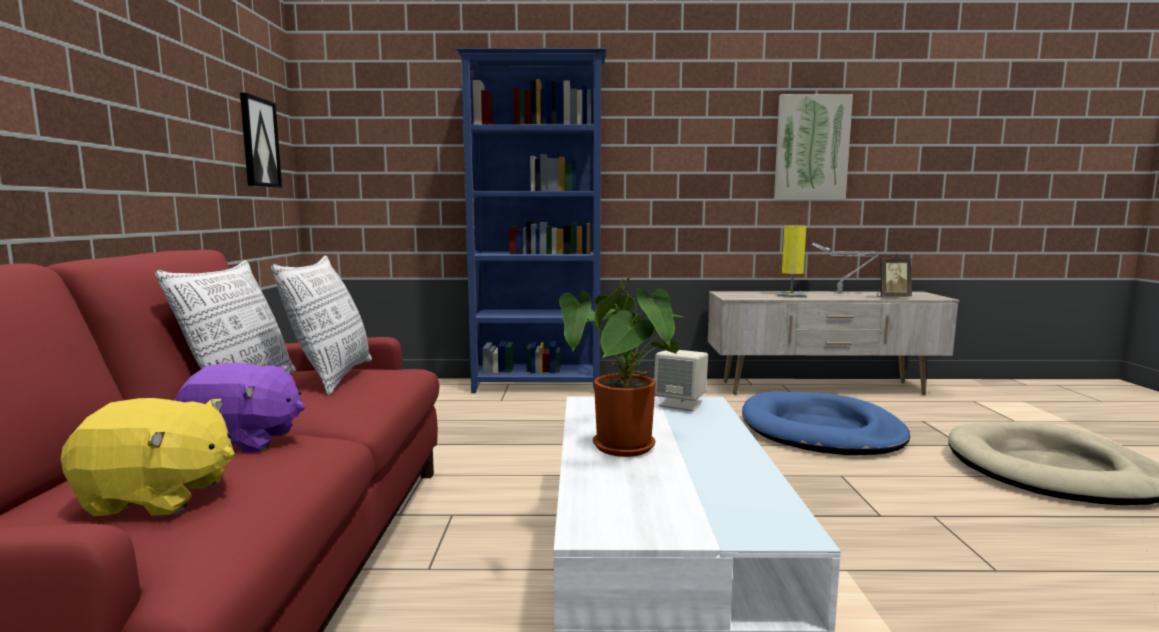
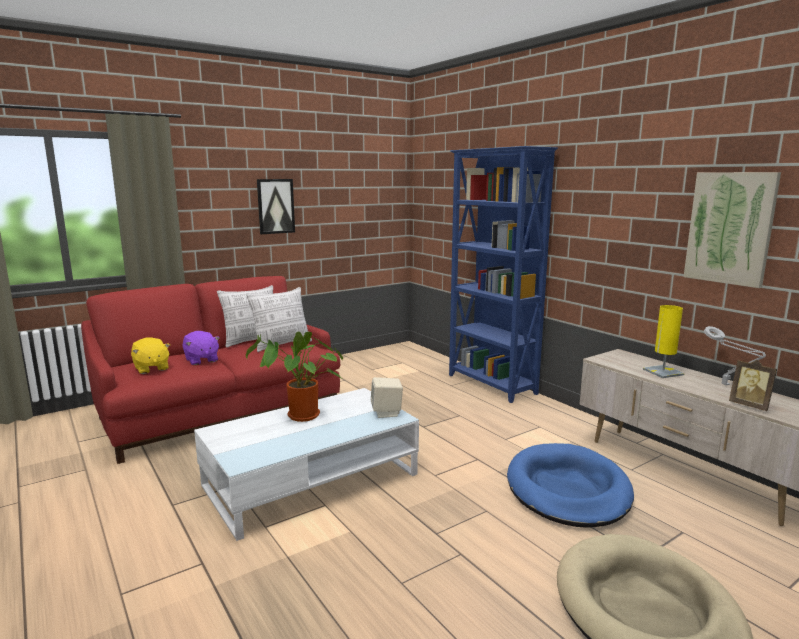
camera: 55 degrees right, 5 degrees up
(259, 143) = (372, 208): picture -> picture (275, 206)

